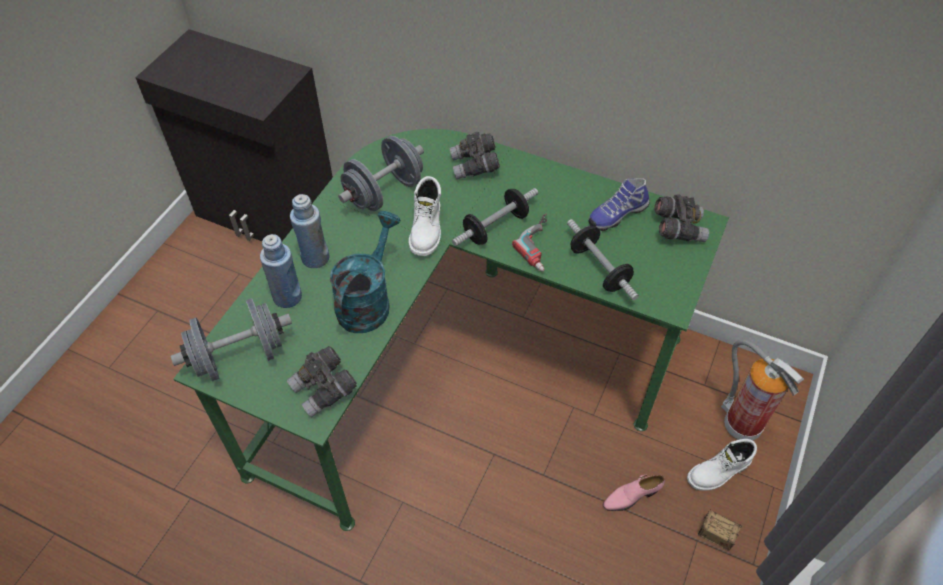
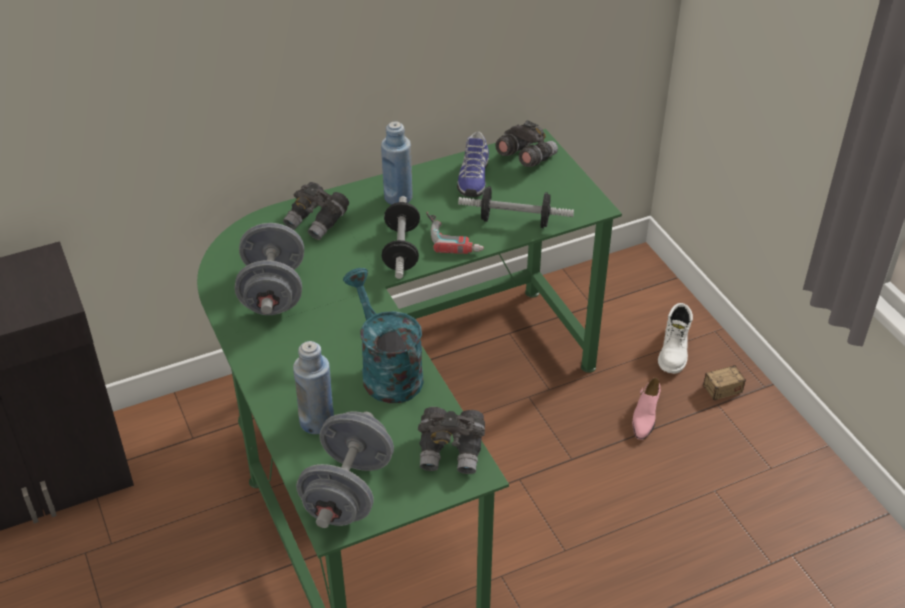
camera: 50 degrees left, 10 degrees down
(315, 258) = (293, 379): blue bottle -> blue bottle (398, 197)
(427, 229) = (352, 290): white boot -> none
(740, 424) = (646, 311): fire extinguisher -> none

